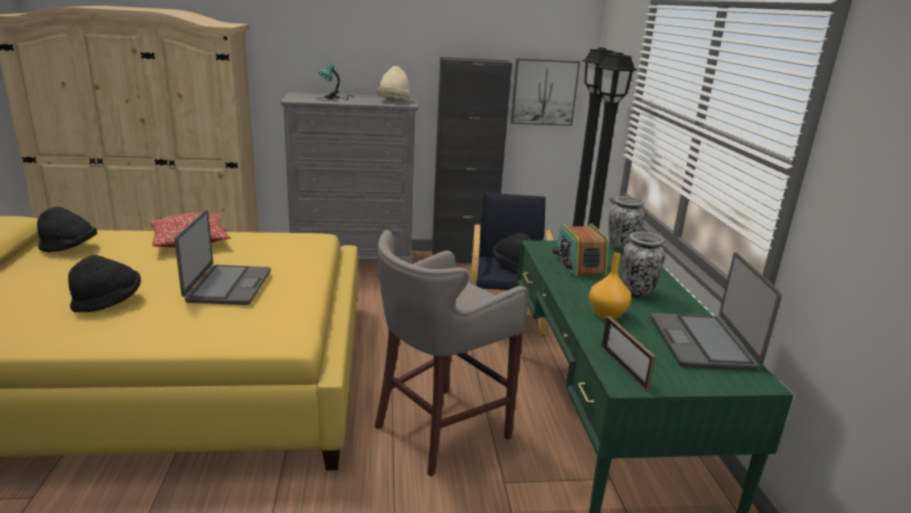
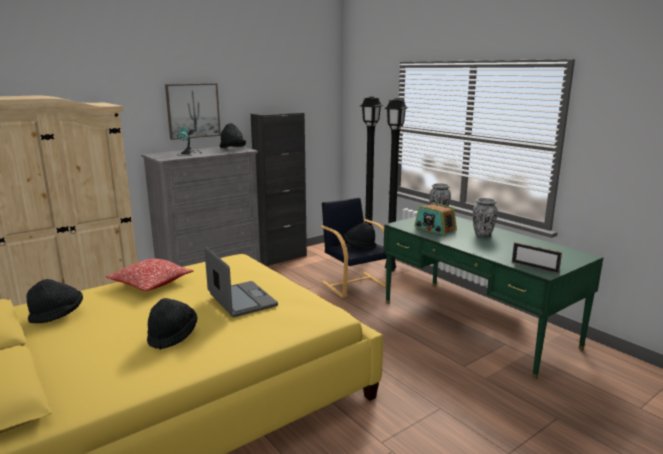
camera: 30 degrees left, 5 degrees down
(394, 101) = (232, 149): beige hat -> black hat
(438, 432) = (400, 356): grey stool -> none
(544, 92) = (315, 130): picture -> picture (193, 111)
(607, 315) = (488, 247): orange vase -> none
(703, 343) = (543, 247): laptop -> none

